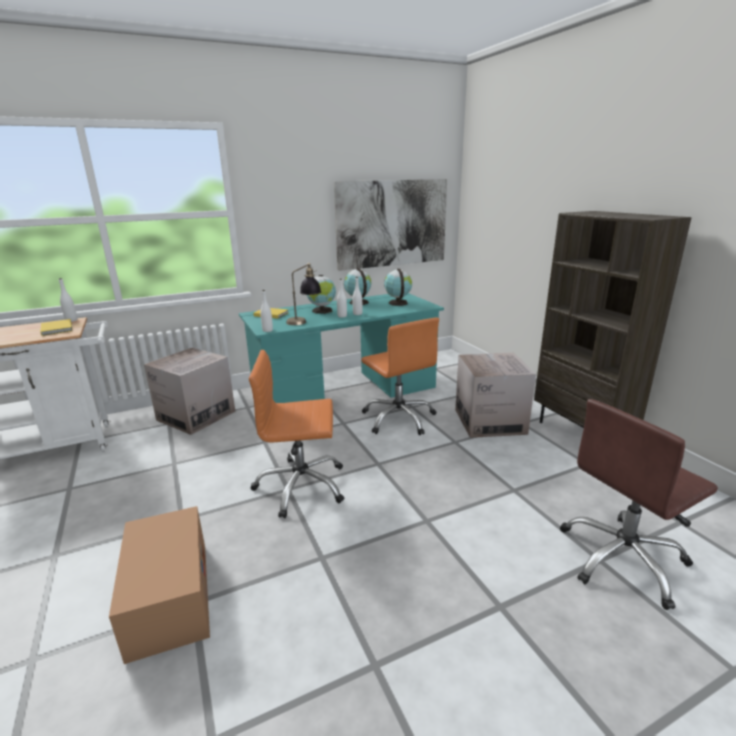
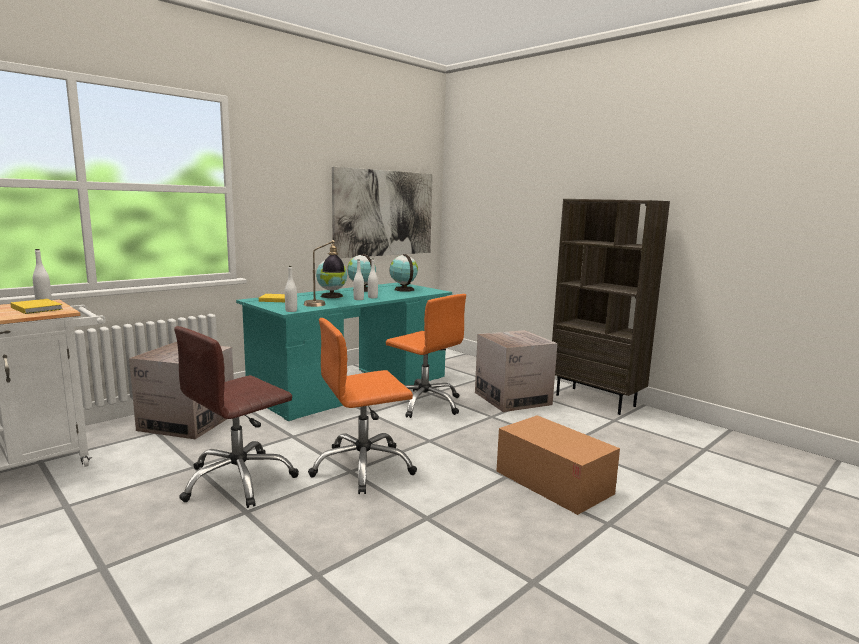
camera: 20 degrees left, 10 degrees down
(169, 597) = (286, 576): cardboard box -> cardboard box (553, 482)
(622, 559) = (679, 478): brown office chair -> brown office chair (239, 480)

